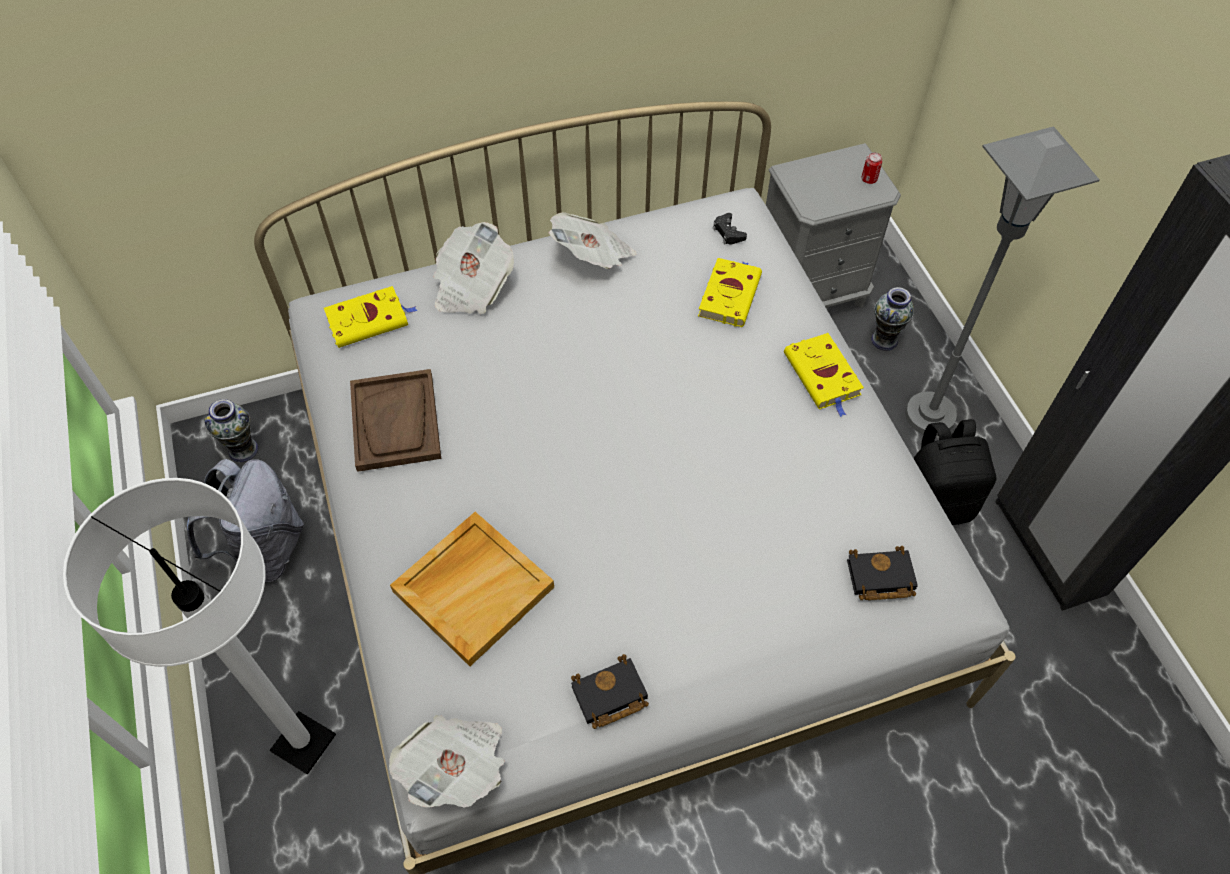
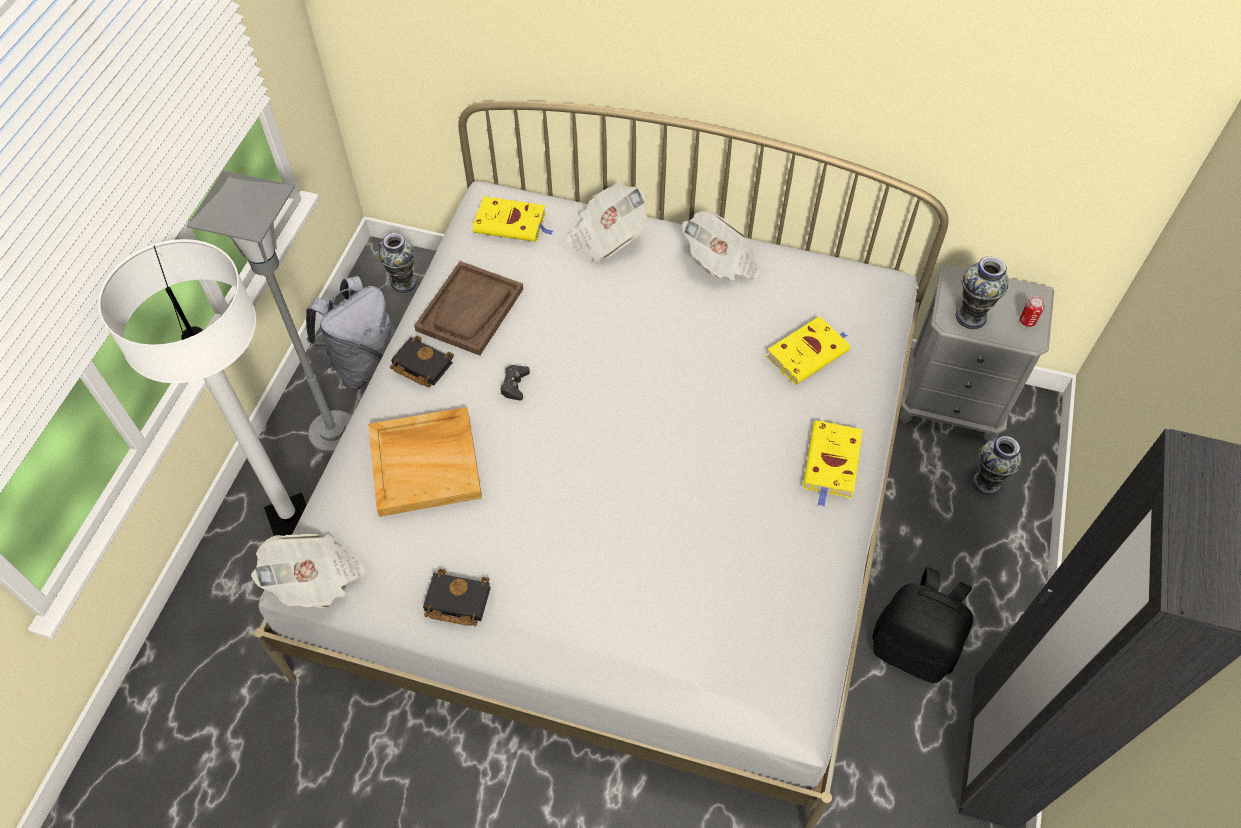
camera: 35 degrees right, 0 degrees up
(728, 232) = (852, 301): black game controller -> black game controller (514, 385)
(826, 198) = (971, 317): none -> vase
(879, 578) = (736, 651): black book -> black book (420, 365)
(930, 416) = (974, 572): grey floor lamp -> grey floor lamp (334, 434)

